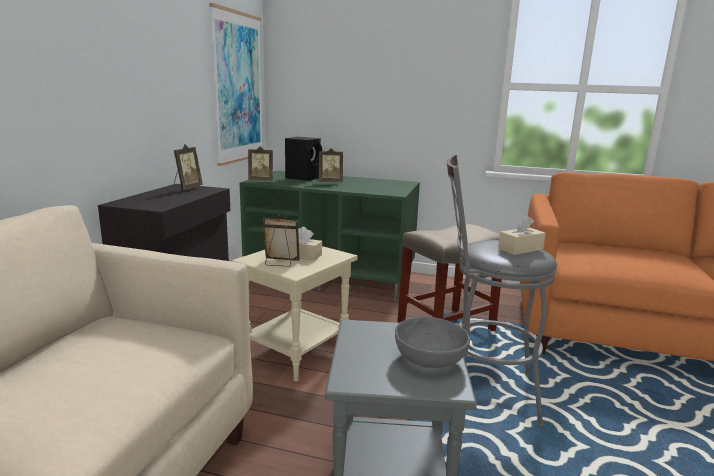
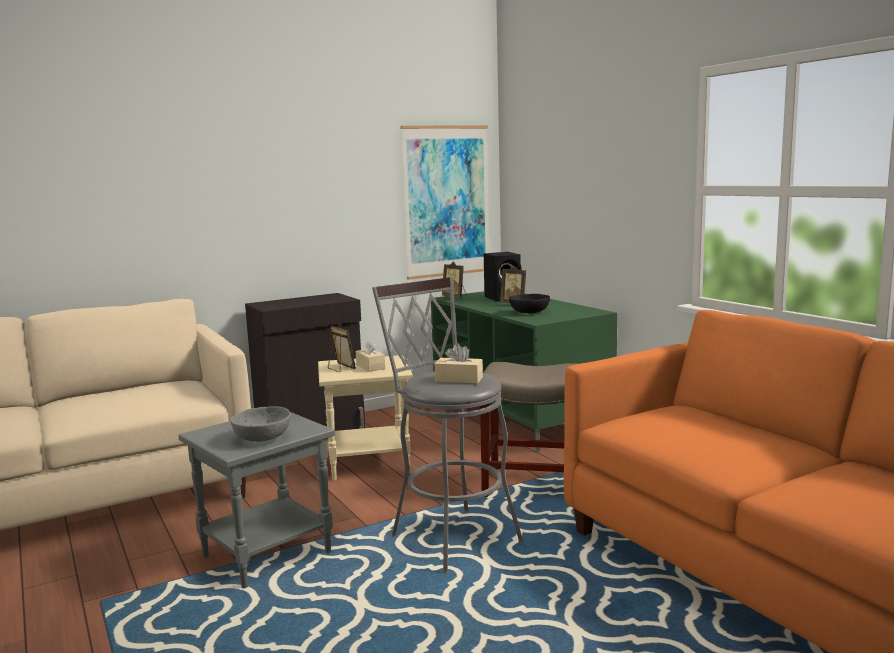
camera: 45 degrees right, 5 degrees down
(186, 188) = (330, 297): picture frame -> none
(365, 187) = (529, 312): none -> black bowl

